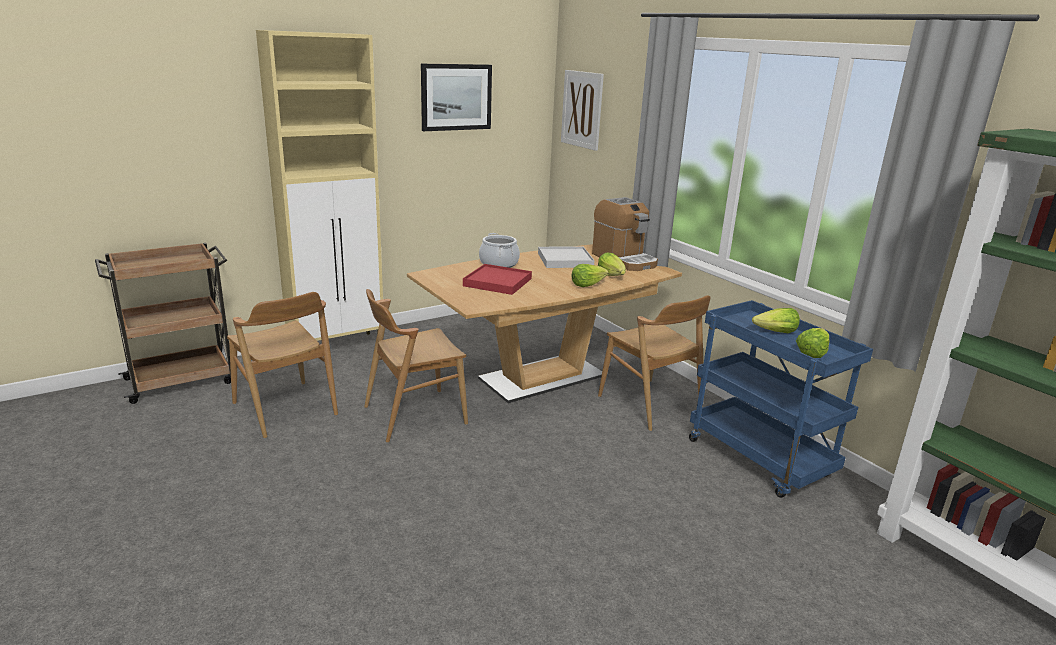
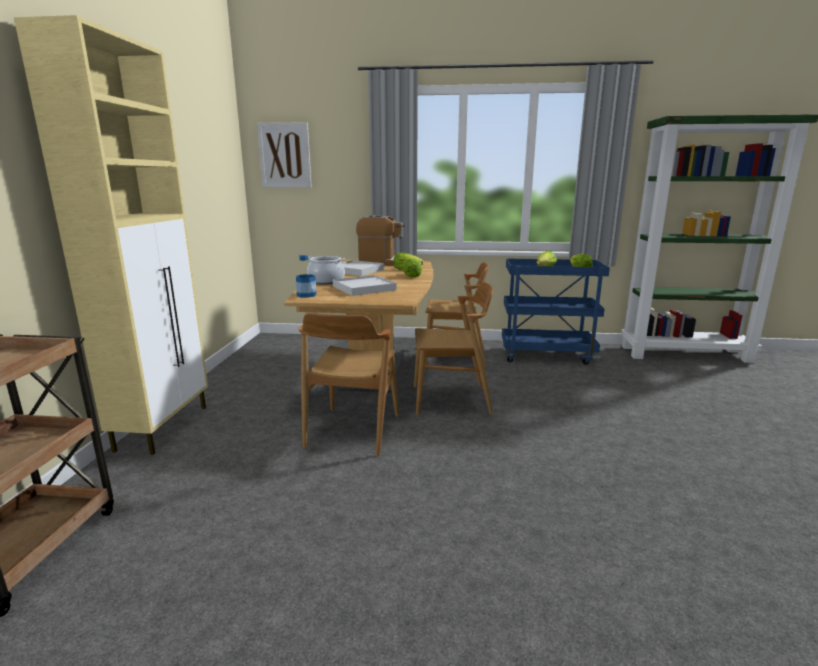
camera: 50 degrees left, 5 degrees down
(285, 409) = (235, 491): brown chair -> brown chair (451, 399)
(439, 272) = (306, 295): none -> bottle
(456, 97) = (190, 141): picture -> none
(498, 282) = (364, 288): red tray -> white tray

